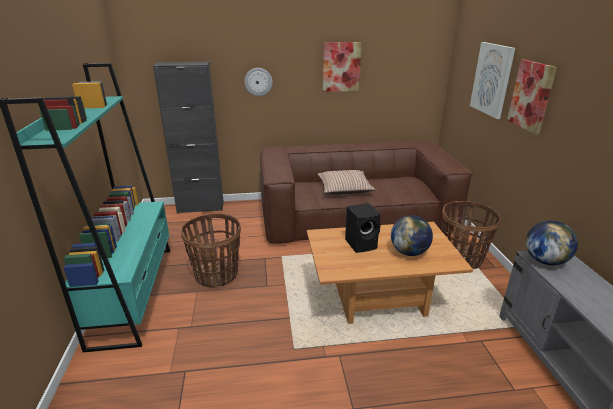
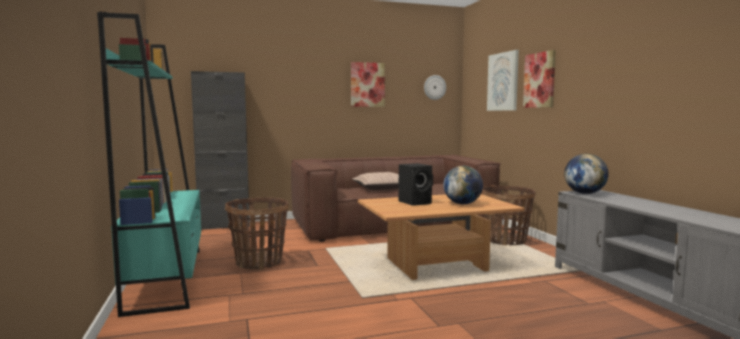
camera: 10 degrees left, 20 degrees down
(258, 81) = (290, 95): wall clock -> wall clock (434, 87)

